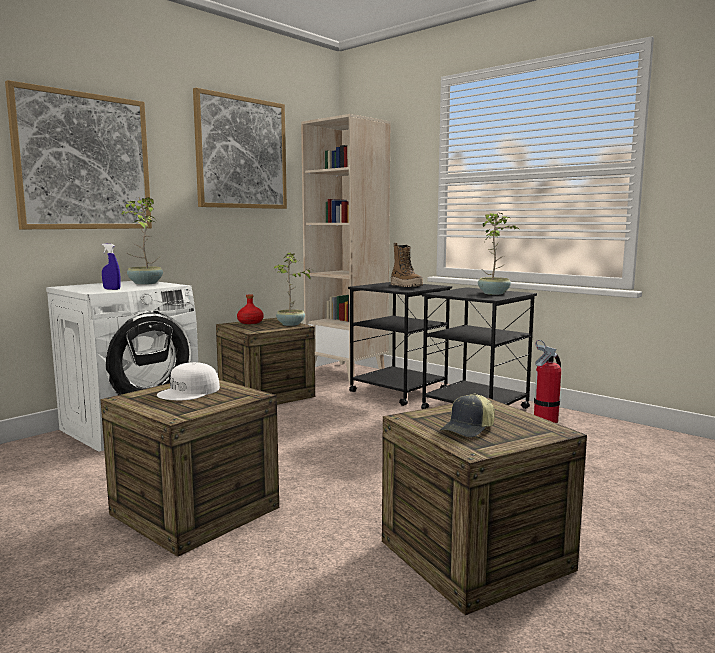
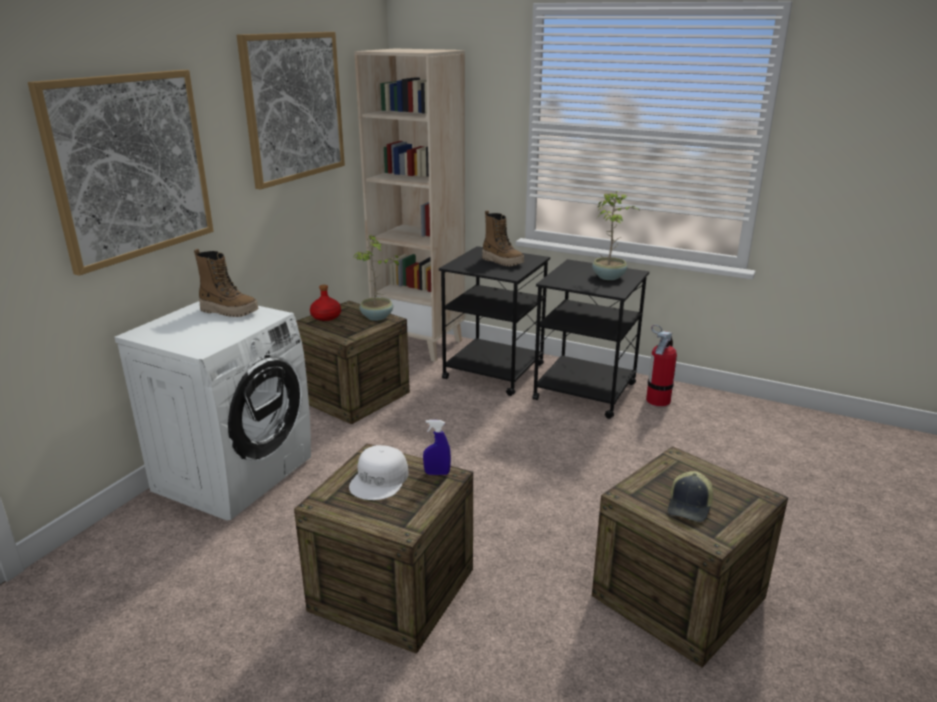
camera: 15 degrees left, 15 degrees up
(112, 289) = (211, 337): blue spray bottle -> blue spray bottle (437, 473)
(144, 283) = (229, 311): potted plant -> boot

